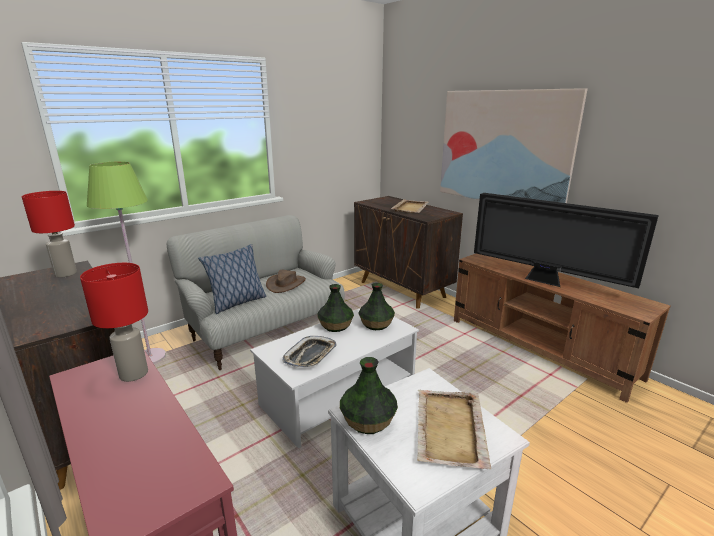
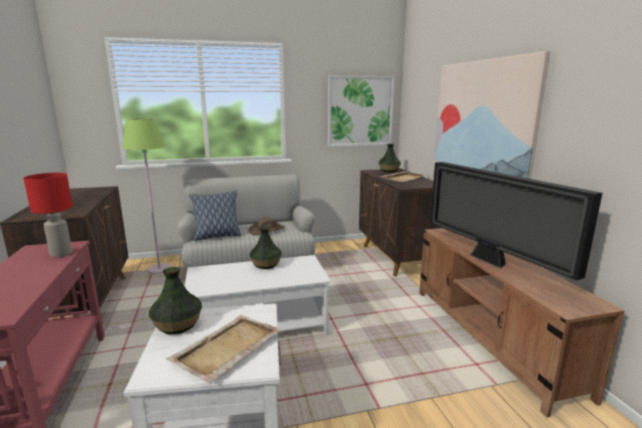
camera: 25 degrees right, 5 degrees down
(65, 274) = (94, 191): red table lamp -> none
(310, 355) = (221, 280): tray -> none
(346, 137) = (360, 111): none -> picture
(376, 324) = (299, 270): vase -> vase (389, 171)

